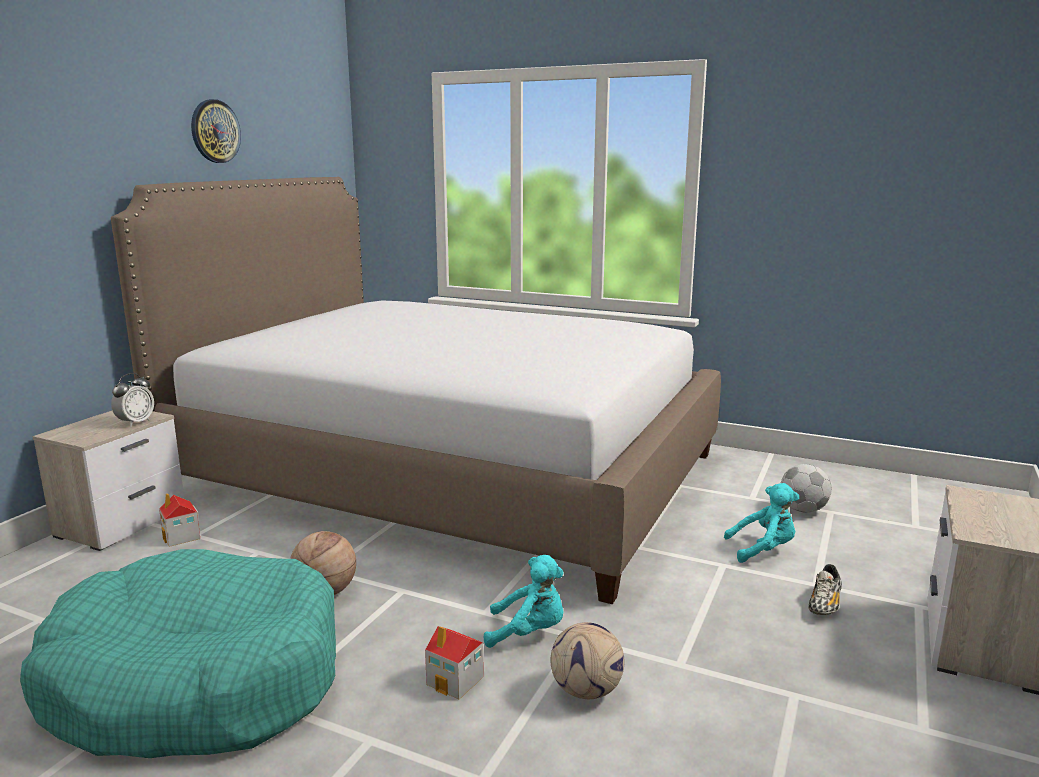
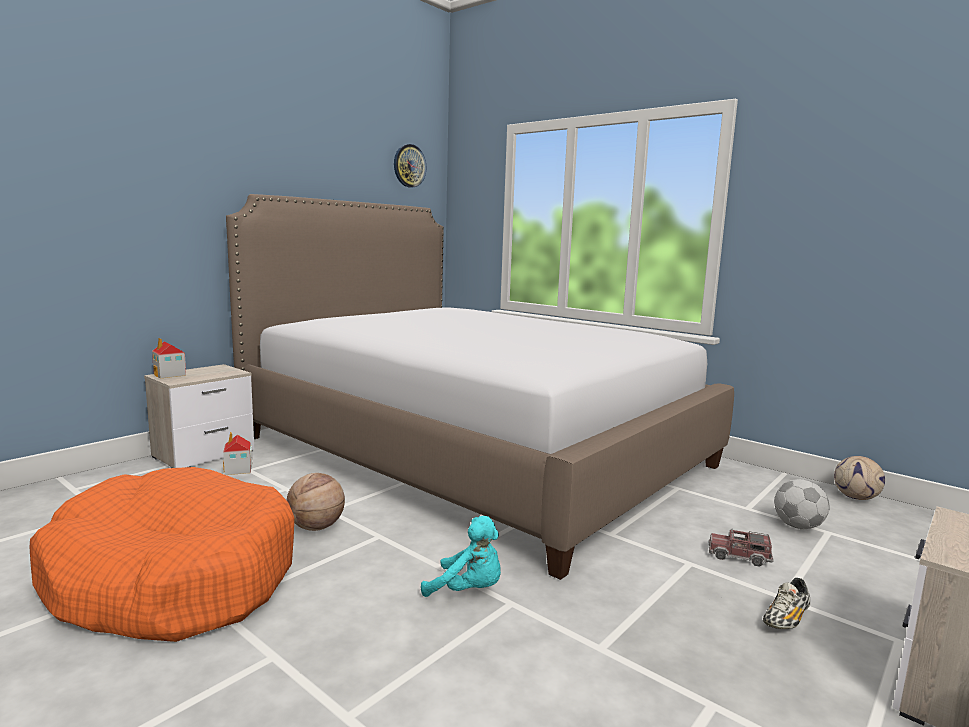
camera: 15 degrees right, 5 degrees down
(135, 422) = (220, 374): alarm clock -> none
(196, 681) = (172, 578): turquoise dog bed -> orange dog bed
(215, 131) = (324, 162): wall clock -> wall clock (409, 166)
(455, 681) = (378, 620): toy house -> toy house (170, 374)
(587, 691) = (493, 655): football -> football (856, 498)
(763, 550) = (739, 556): turquoise plush toy -> toy truck

